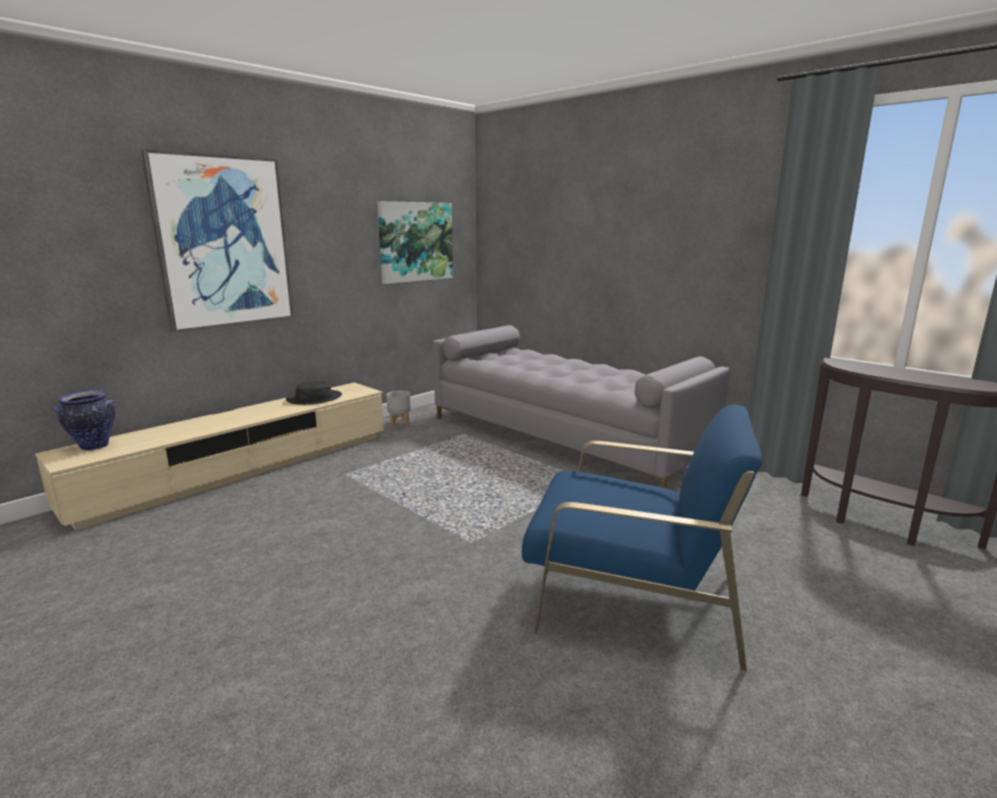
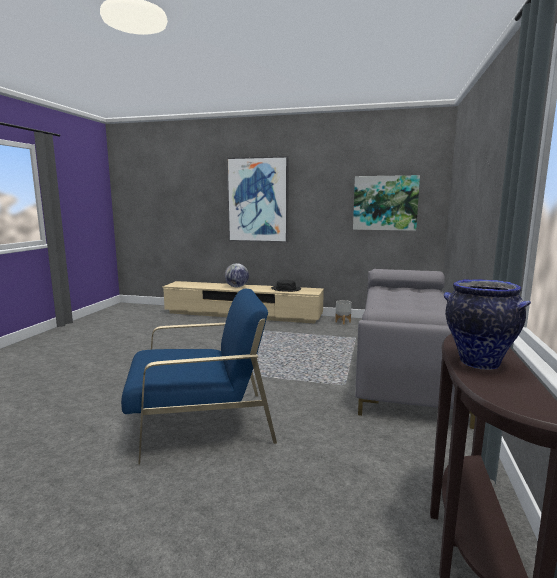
camera: 60 degrees right, 5 degrees down
(93, 446) = (188, 283): vase -> vase (478, 363)
(225, 420) = (237, 287): none -> globe
(629, 598) = (198, 425): blue armchair -> blue armchair turned 90 degrees counterclockwise

